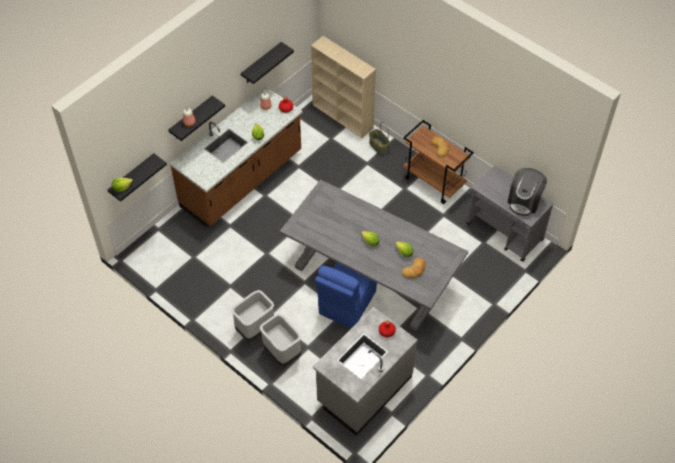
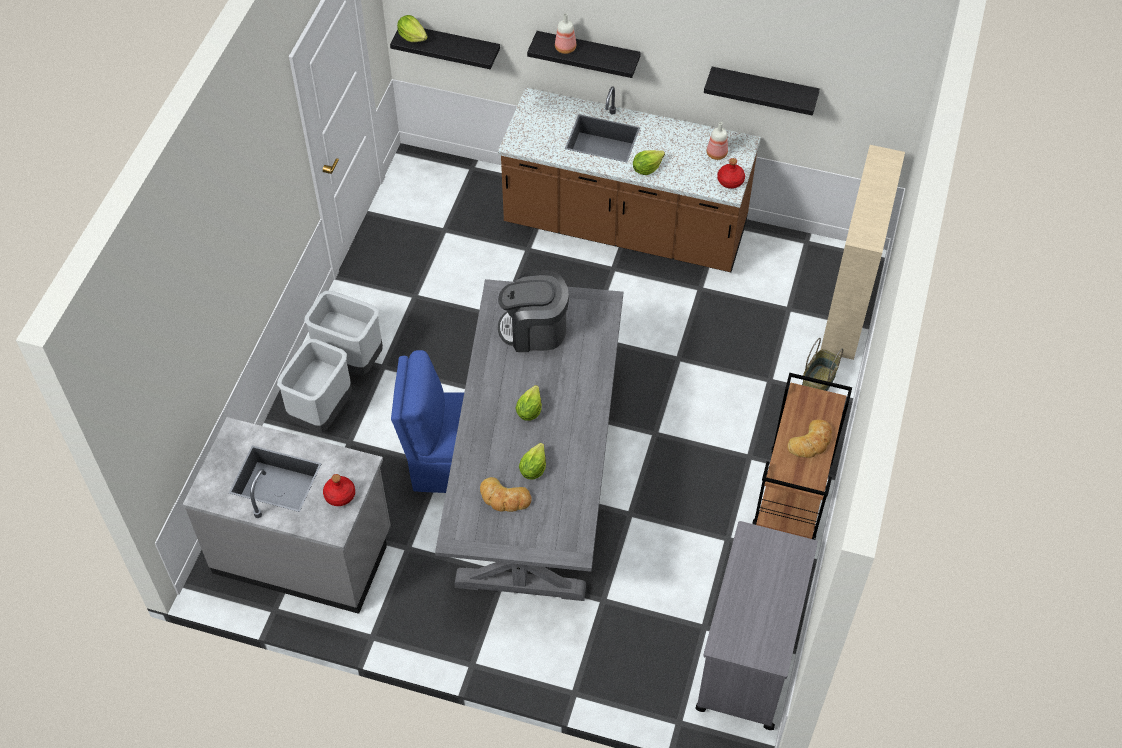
camera: 65 degrees right, 0 degrees up
(524, 201) = (759, 621): coffee machine -> coffee machine (534, 330)

